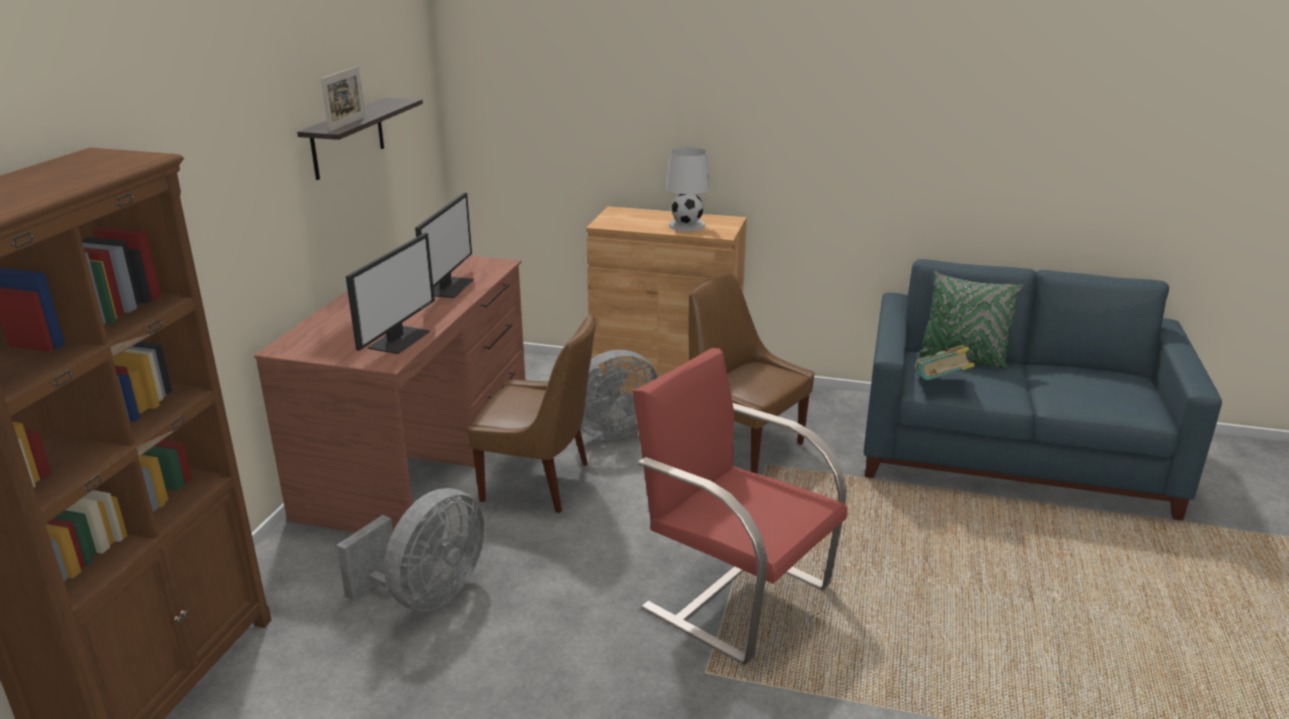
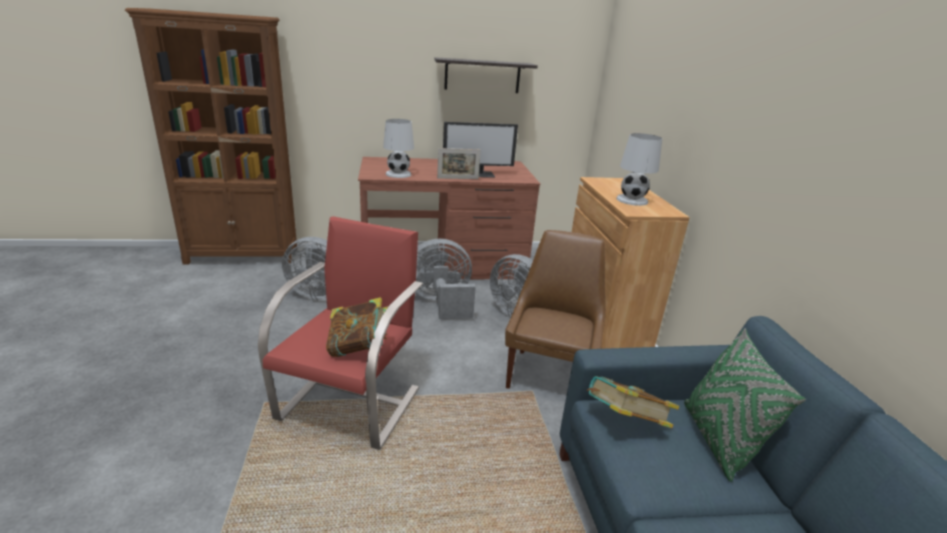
camera: 65 degrees right, 0 degrees up
(347, 124) = (459, 59): picture frame -> picture frame (458, 178)
(398, 339) = (398, 174): monitor -> white table lamp
(540, 483) = (441, 303): brown chair -> grey fan
(786, 494) = (359, 348): none -> book

